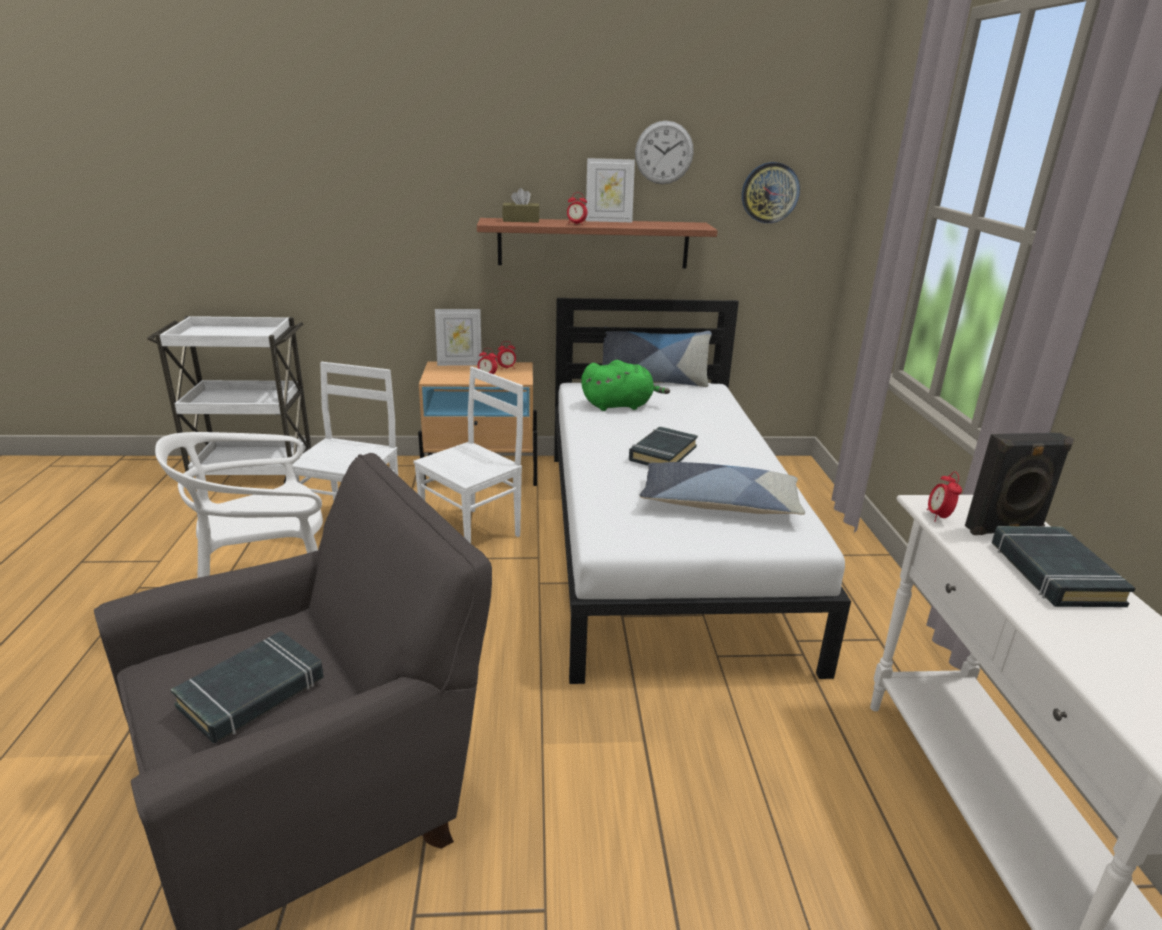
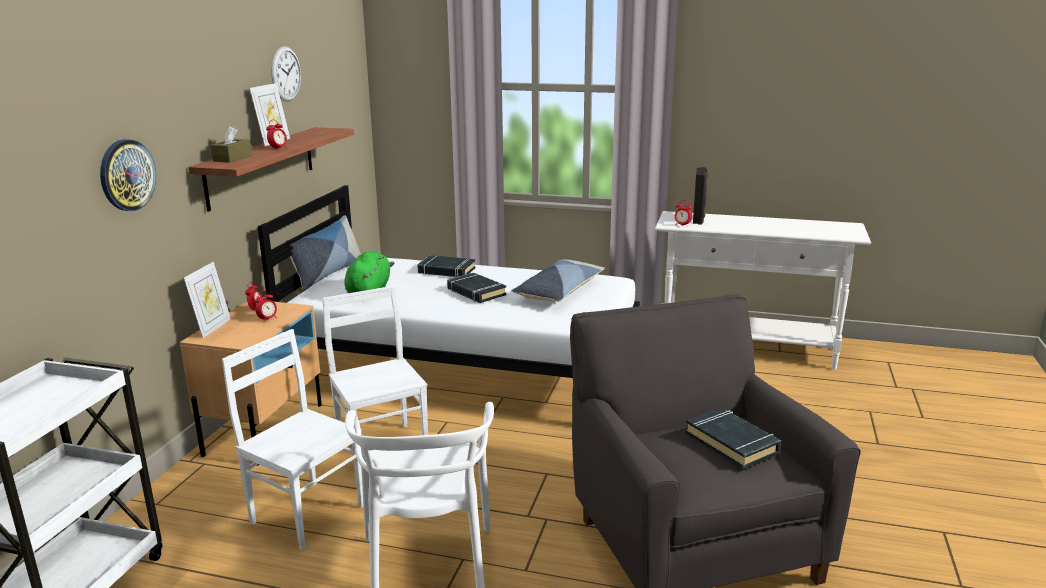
camera: 70 degrees left, 5 degrees down
(770, 192) = (337, 94): wall clock -> wall clock (127, 175)
(1053, 573) = (736, 221): black book -> black book (446, 271)

